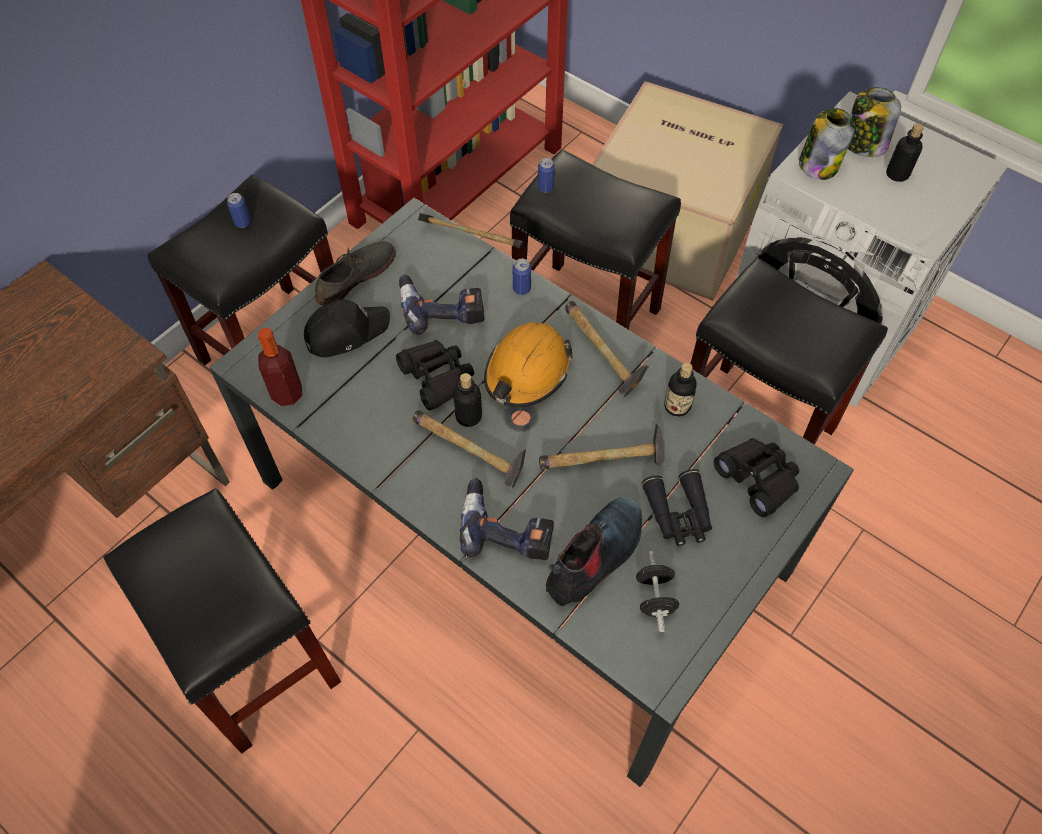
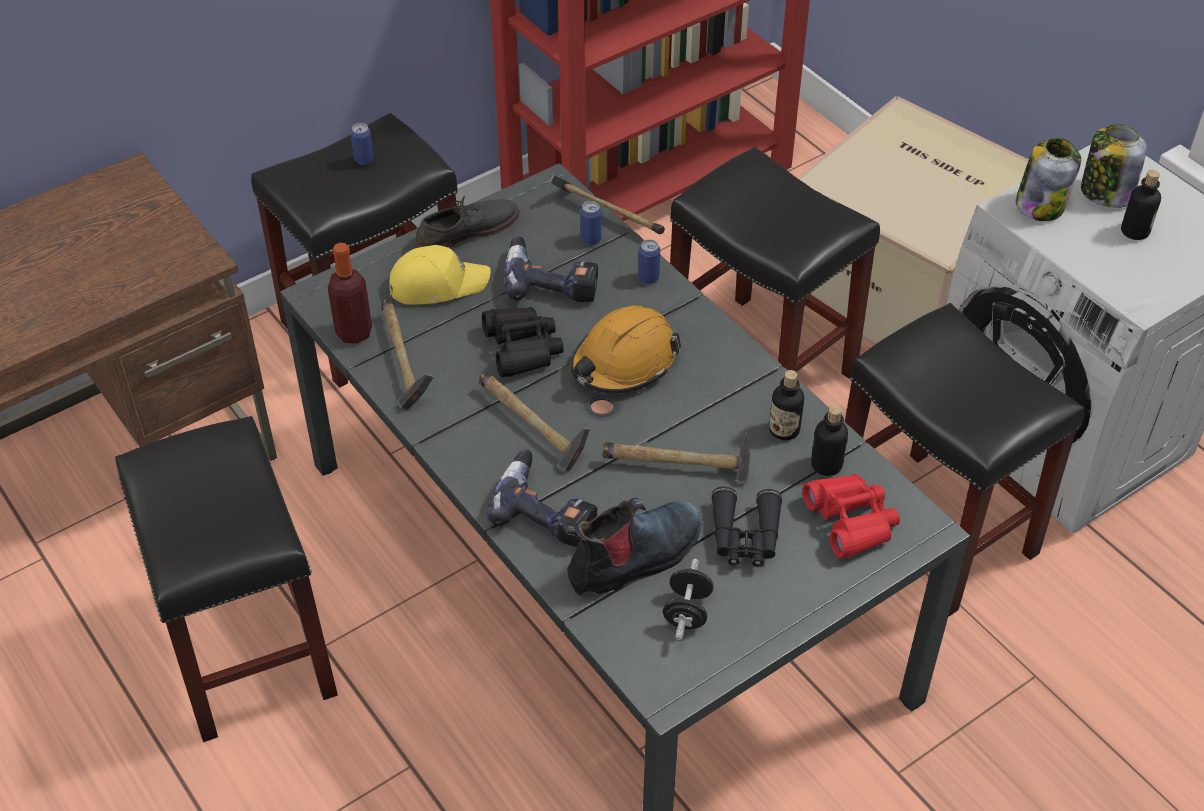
camera: 15 degrees right, 10 degrees down
(346, 332) = (437, 284): black cap -> yellow cap
(468, 416) = (543, 393): bottle -> bottle (826, 465)
(545, 188) = (719, 183): can -> can (591, 239)
(601, 355) = (716, 362): hammer -> hammer (402, 364)
(758, 479) = (851, 521): black binoculars -> red binoculars

